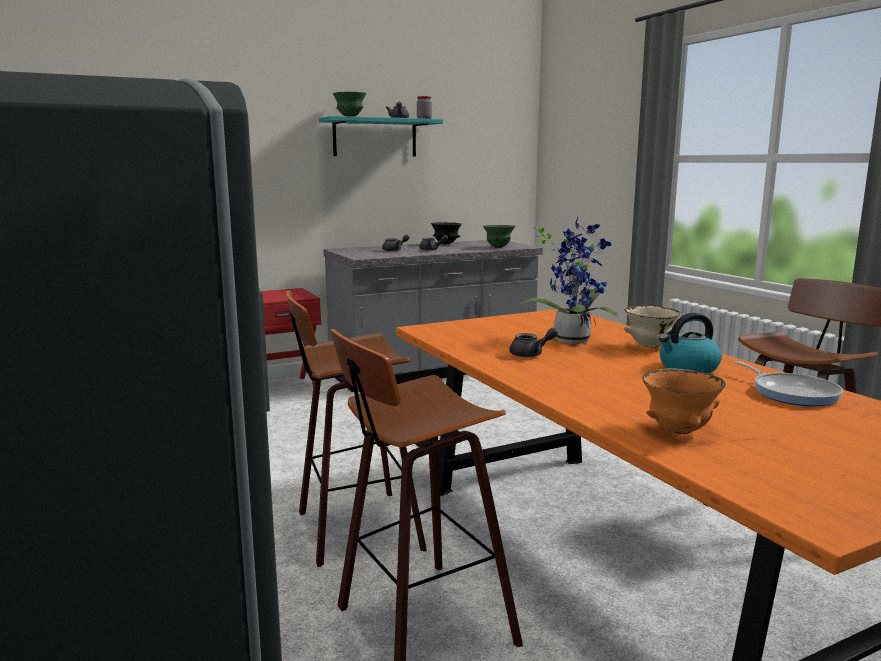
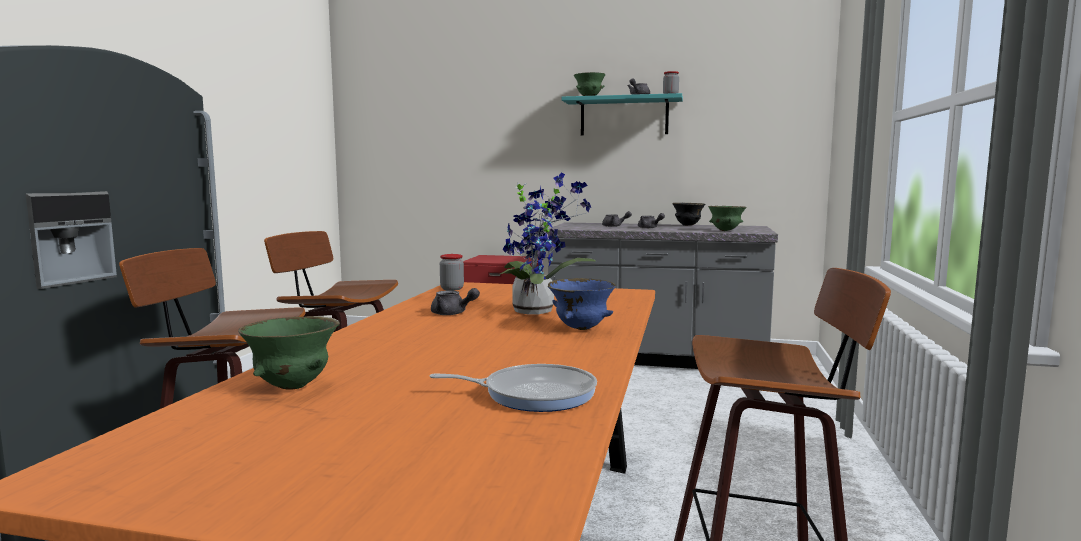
camera: 40 degrees right, 5 degrees down
(434, 333) = (452, 289): none -> jar
(649, 347) = (580, 329): beige bowl -> blue bowl
(679, 431) = (293, 386): orange bowl -> green bowl
(688, 368) = (534, 350): kettle -> none
(792, 393) = (533, 394): frying pan -> frying pan turned 105 degrees counterclockwise

